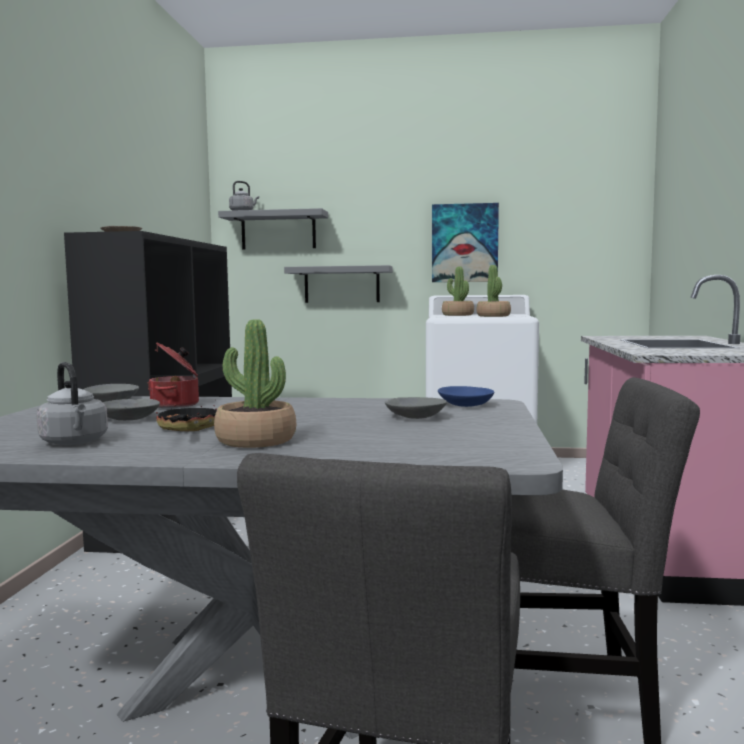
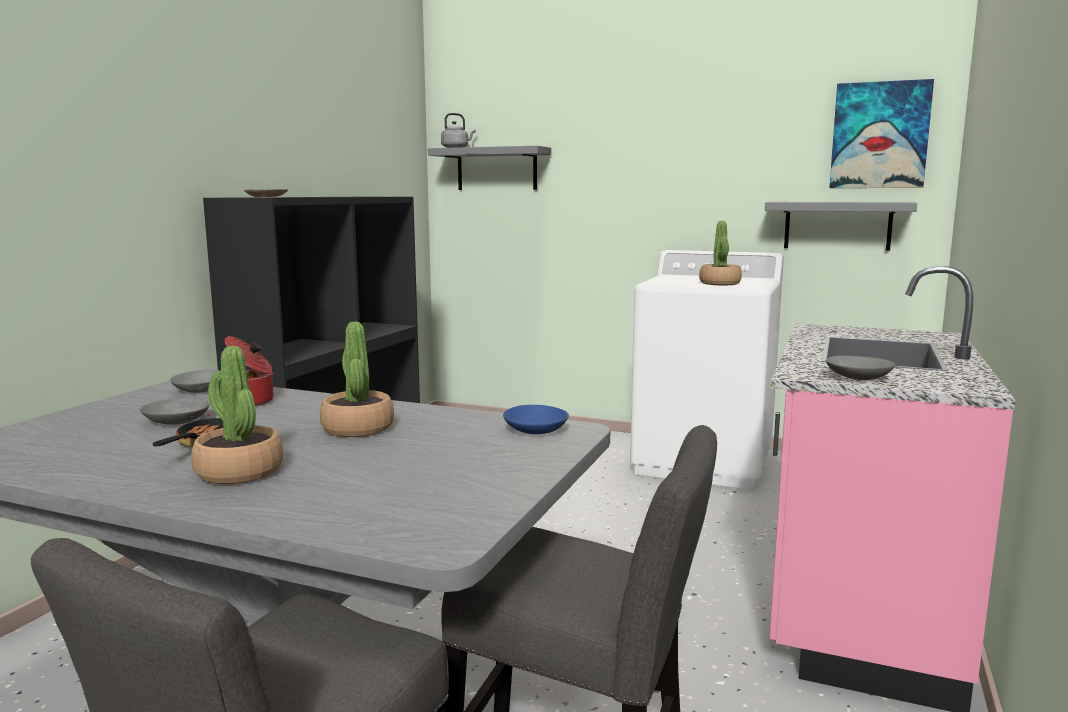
camera: 15 degrees right, 5 degrees up
(75, 442) = (82, 455): grey kettle -> none
(342, 284) = (564, 233): grey shelf -> grey shelf (837, 225)
(415, 417) = (450, 447): grey bowl -> grey bowl (858, 377)
(457, 315) = (684, 278): potted plant -> potted plant (357, 428)
(464, 243) = (709, 186): picture -> picture (879, 135)

